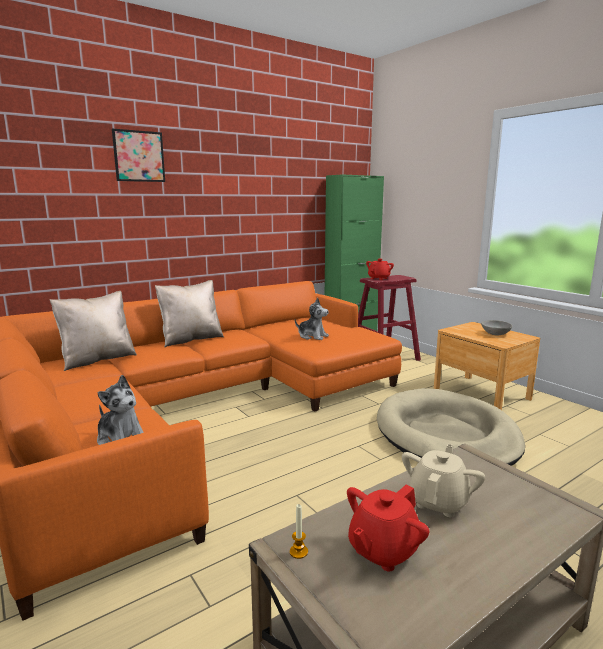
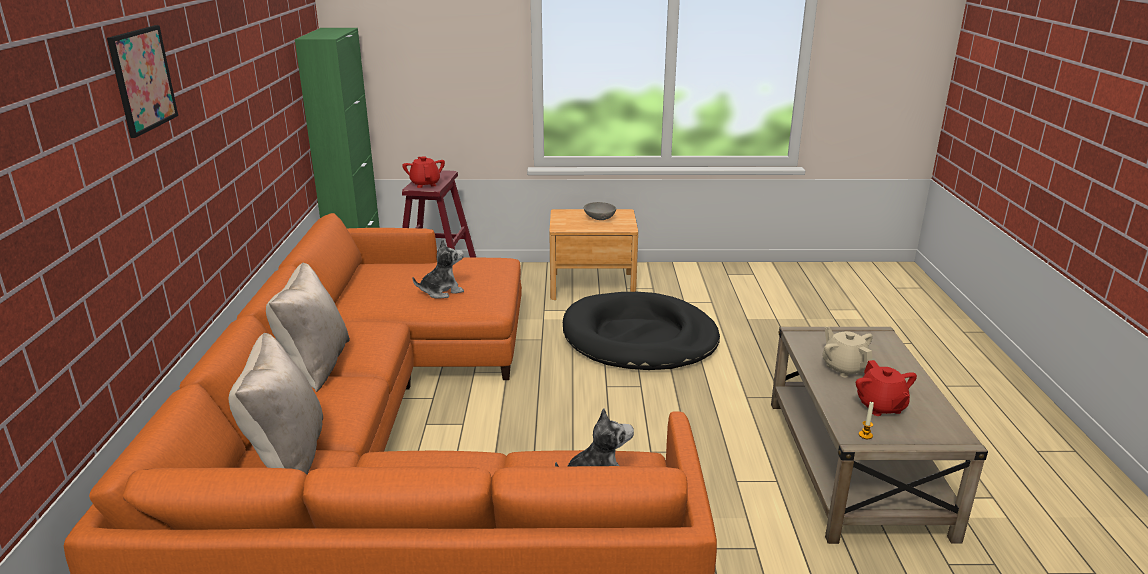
camera: 55 degrees left, 10 degrees up
(446, 435) = (639, 338): beige dog bed -> black dog bed

